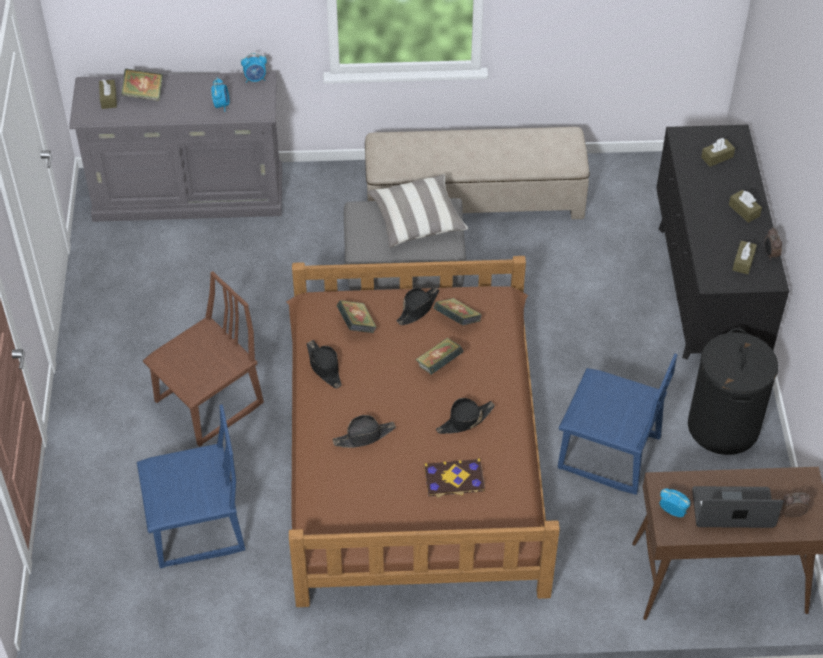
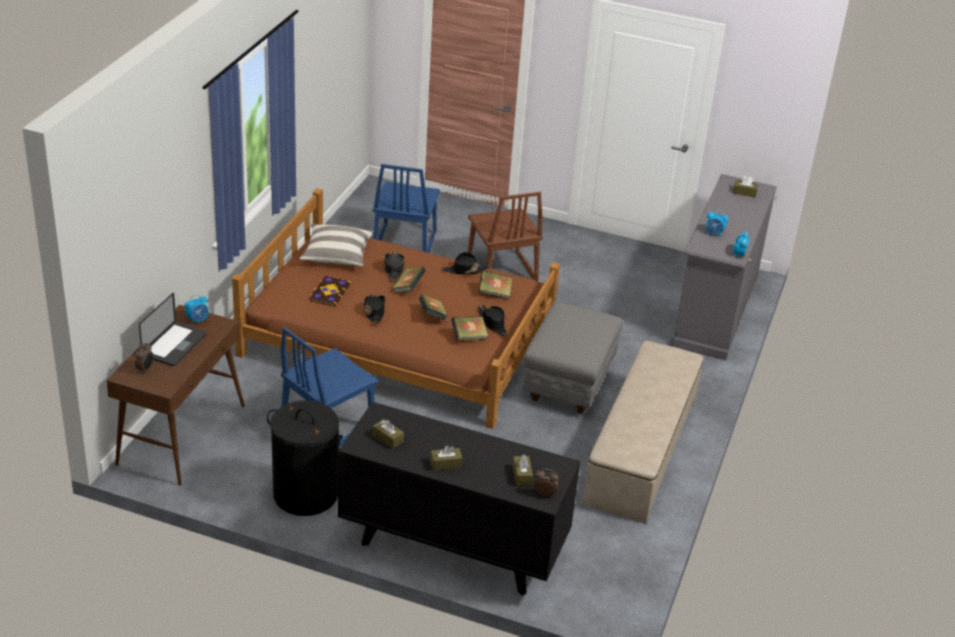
camera: 110 degrees right, 15 degrees down
(143, 94) = (743, 206): book -> book (408, 288)
(417, 220) = (578, 339): pillow -> pillow (337, 254)
(770, 254) = (384, 457): alarm clock -> alarm clock (545, 493)

